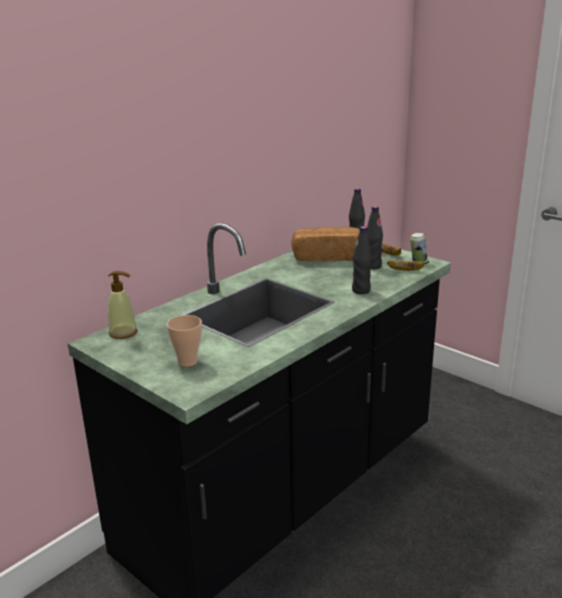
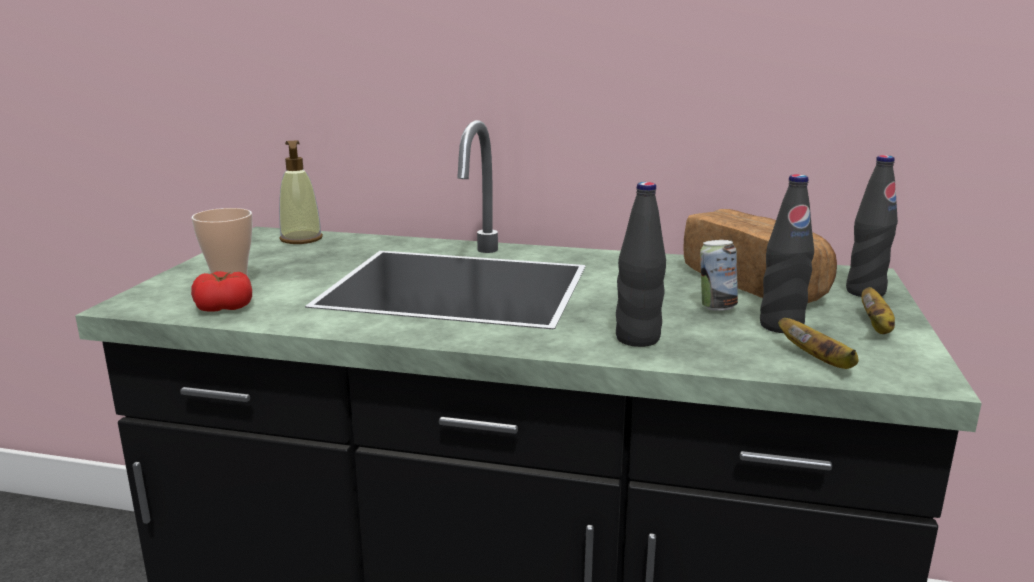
camera: 60 degrees right, 5 degrees down
(225, 367) = (224, 307): none -> tomato
(417, 261) = (899, 363): can -> can (716, 307)

